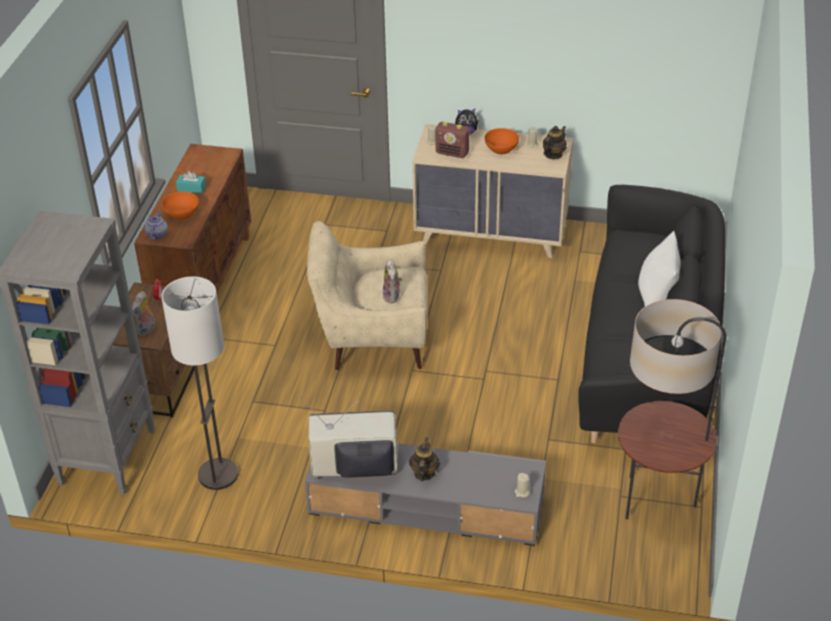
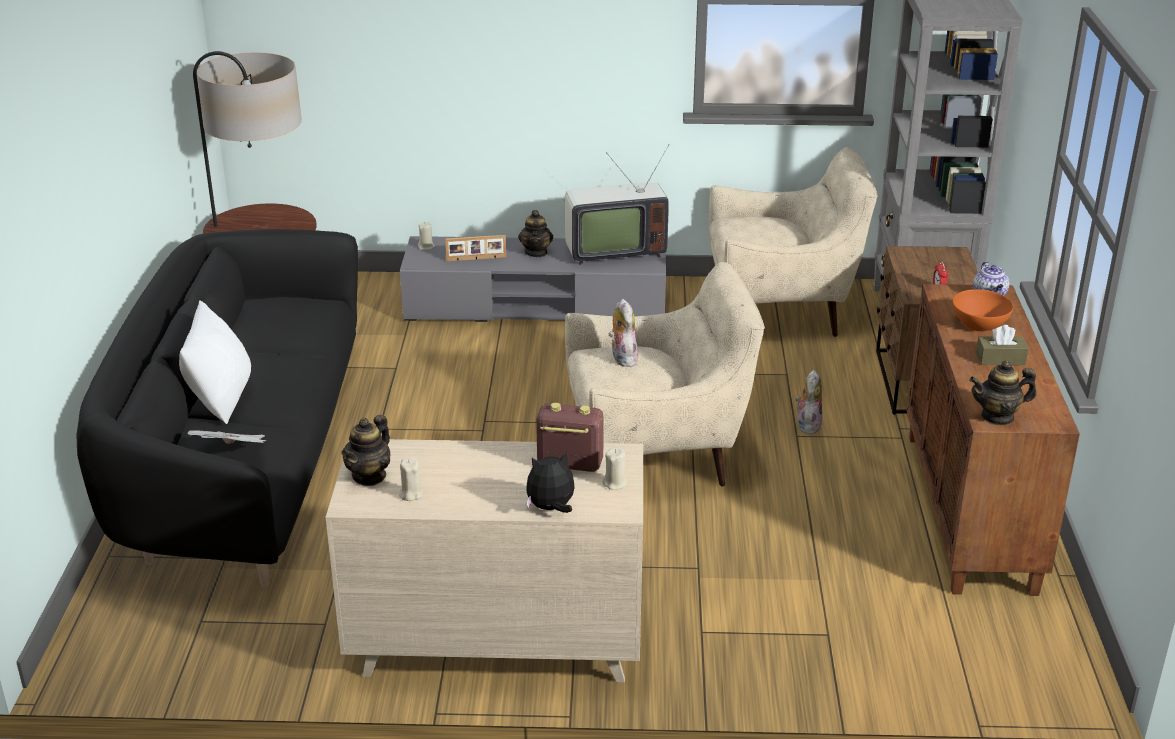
camera: 170 degrees right, 10 degrees down
(146, 330) = (922, 260): plush toy -> plush toy (807, 424)
(191, 188) = (1000, 359): turquoise tissue box -> brown tissue box
(218, 474) = (782, 310): floor lamp -> beige armchair
(223, 154) = (998, 417): none -> teapot
(478, 469) = (476, 259): none -> picture frame
(501, 149) = (474, 480): orange bowl -> none
(638, 252) = (233, 453): none -> newspaper

